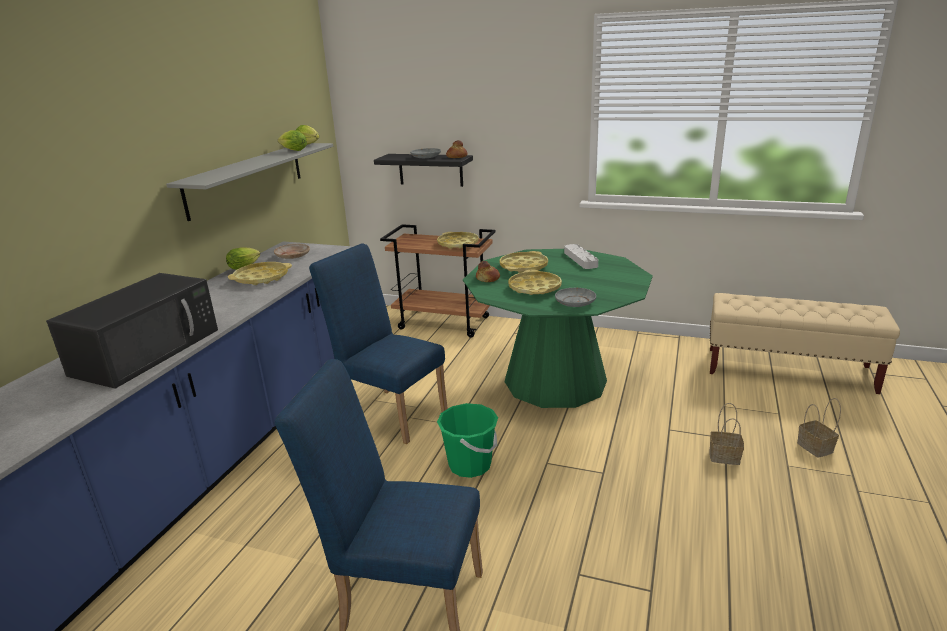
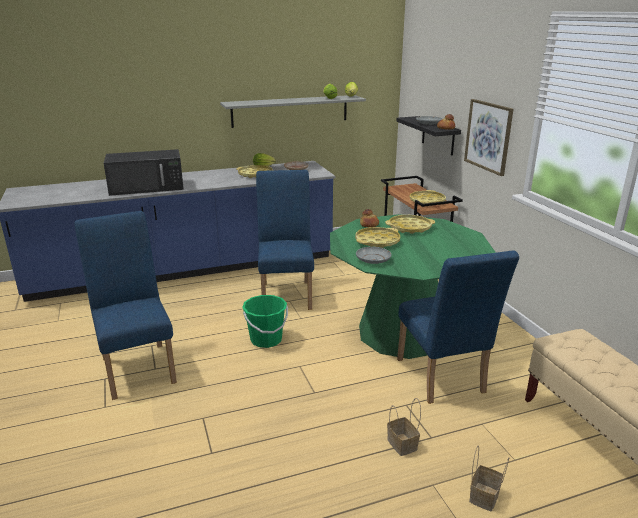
camera: 50 degrees right, 0 degrees up
(521, 153) = (488, 136): none -> picture
(580, 259) = (459, 240): grey tray -> none
(649, 395) = (442, 380): none -> blue chair

